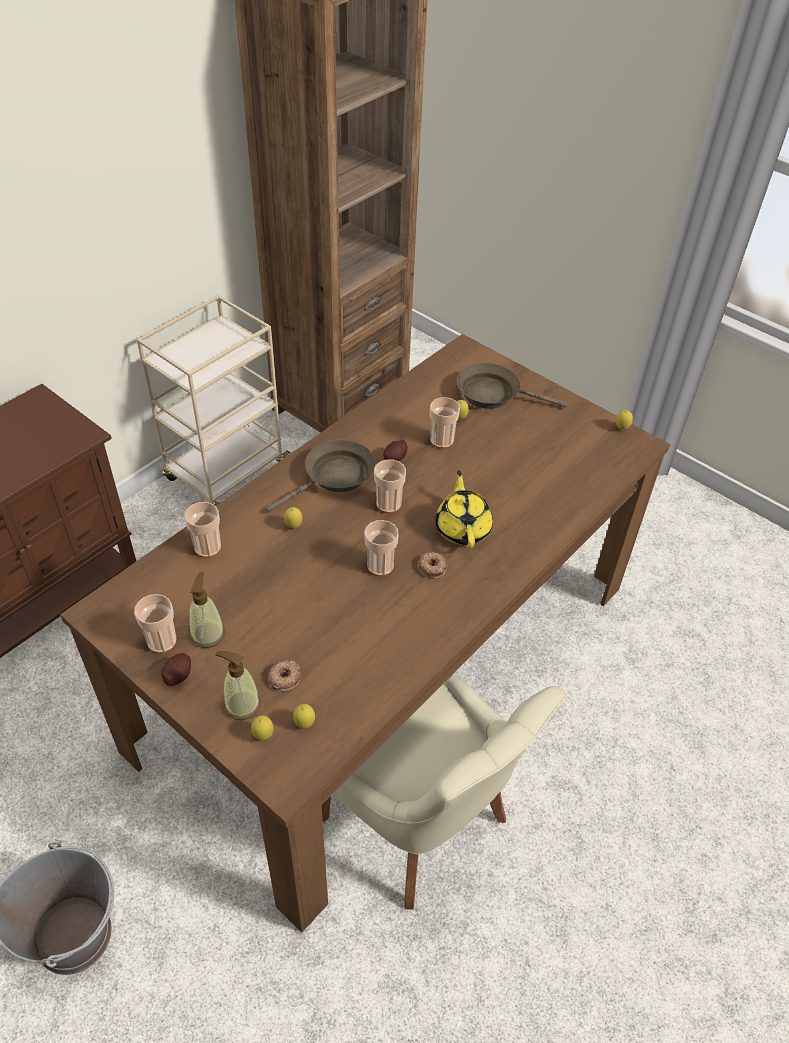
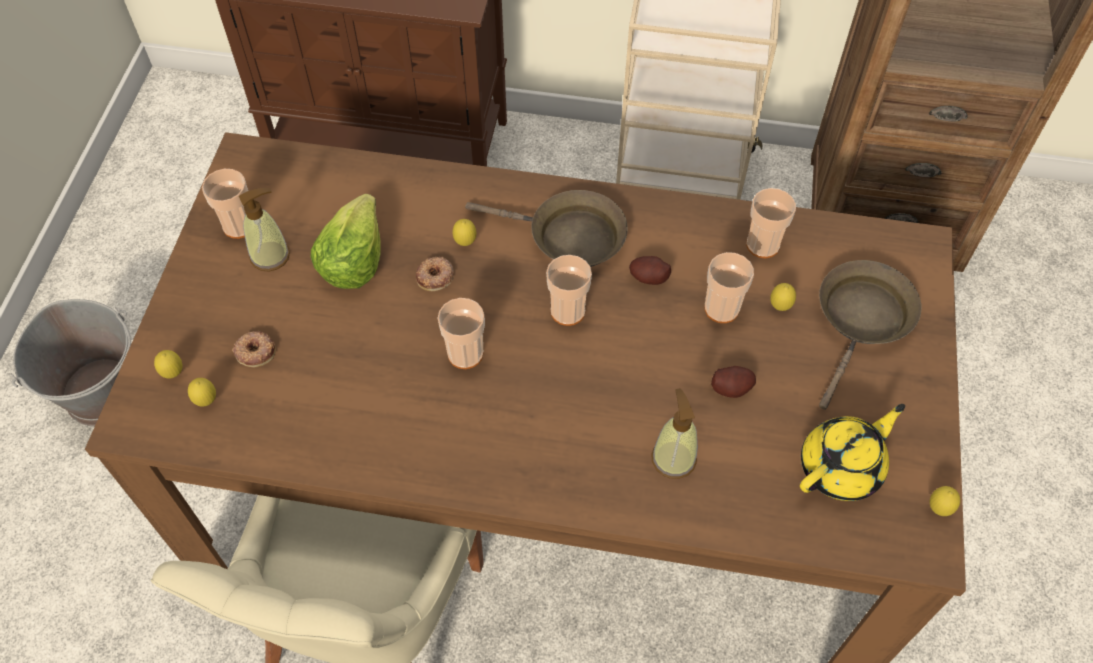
camera: 60 degrees right, 10 degrees up
(178, 675) = (207, 262): potato -> potato (731, 387)
(207, 548) = (382, 189): cup -> cup (762, 245)
(242, 705) = (201, 334): soap dispenser -> soap dispenser (673, 458)
(254, 589) = (353, 259): none -> lettuce
(432, 567) = (501, 406): donut -> donut (435, 276)
(463, 528) = (587, 406): yellow teapot -> yellow teapot (842, 467)
(493, 394) = (862, 321): brown frying pan -> brown frying pan turned 45 degrees clockwise

